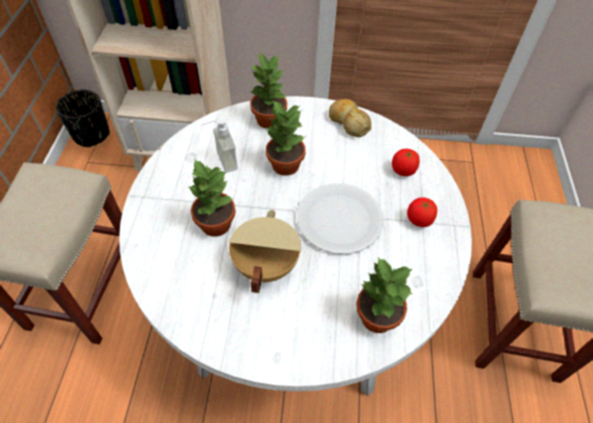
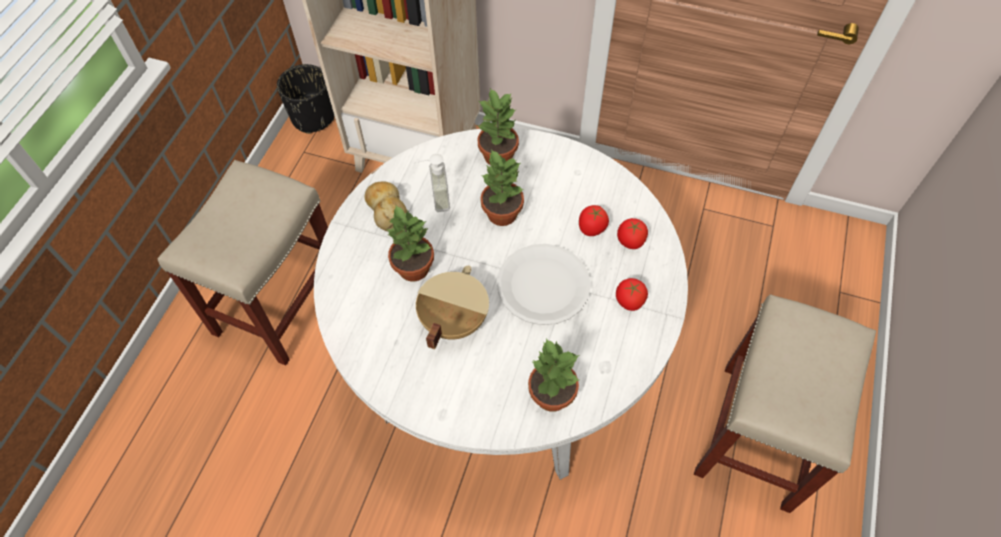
camera: 15 degrees right, 5 degrees up
(348, 122) = (586, 173): bread -> bread (387, 210)
(367, 166) = (591, 229): none -> tomato

